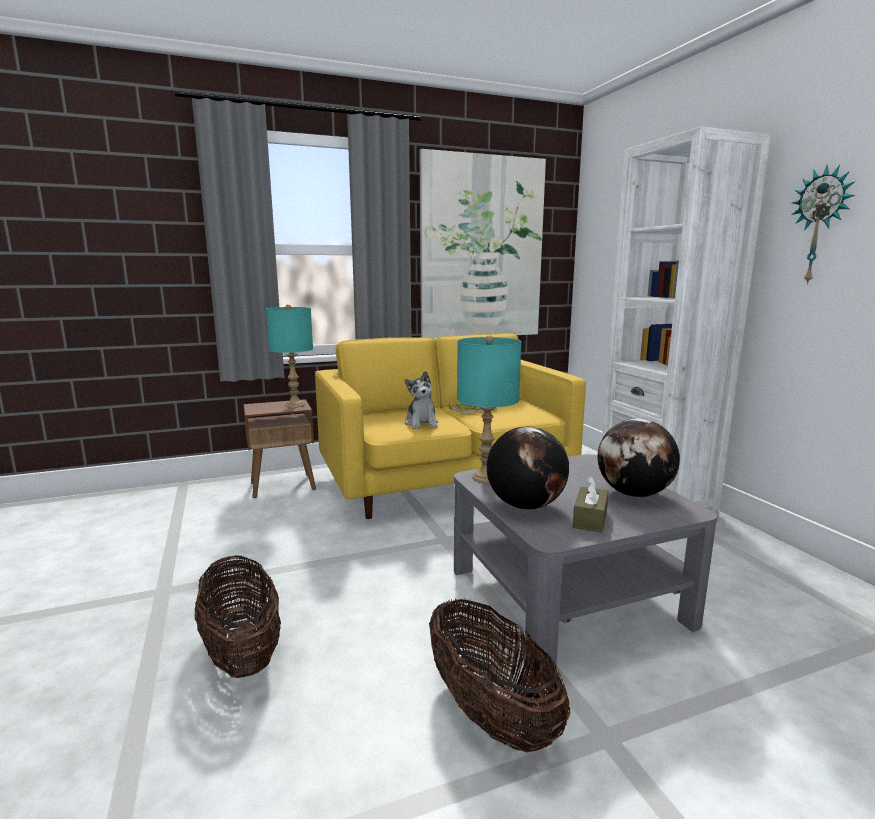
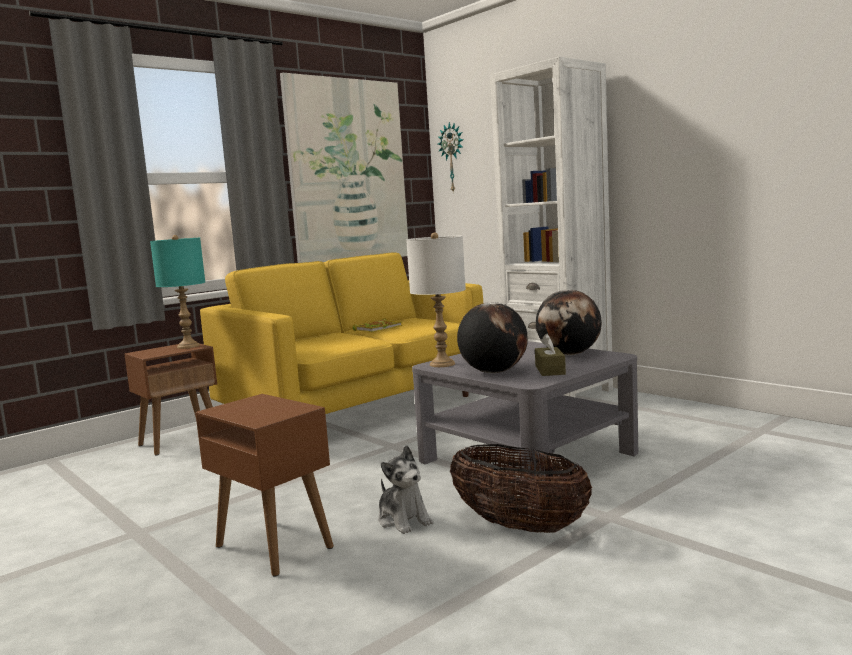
camera: 20 degrees left, 5 degrees down
(242, 652) = (273, 546): basket -> brown side table
(422, 423) = (340, 342): plush toy -> plush toy (404, 520)
(486, 477) = (442, 364): turquoise table lamp -> white table lamp
(820, 226) = (654, 133): wall clock -> wall clock (453, 157)

